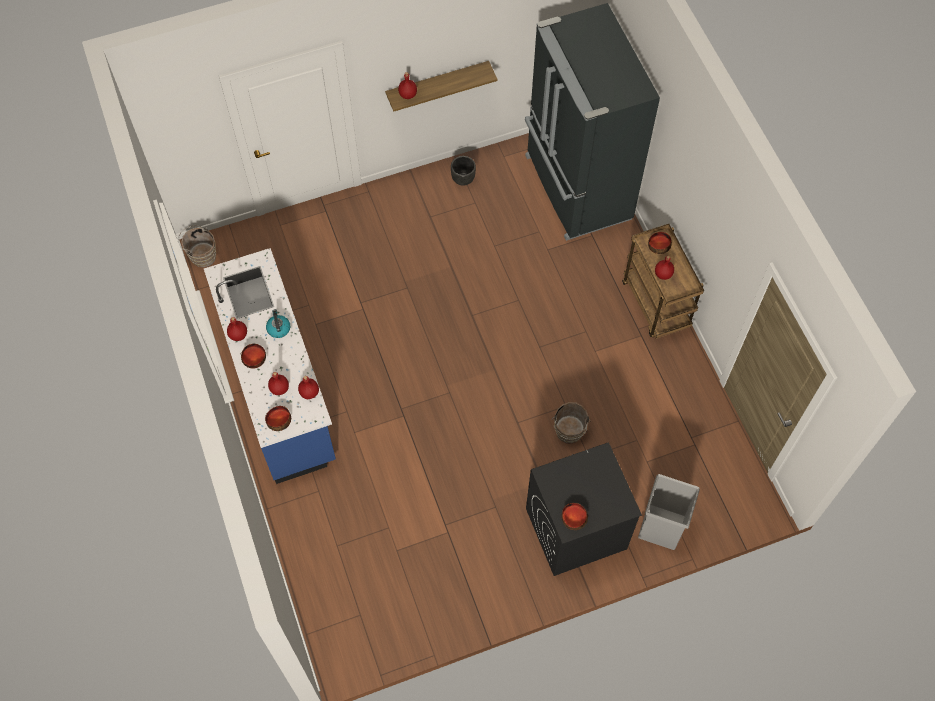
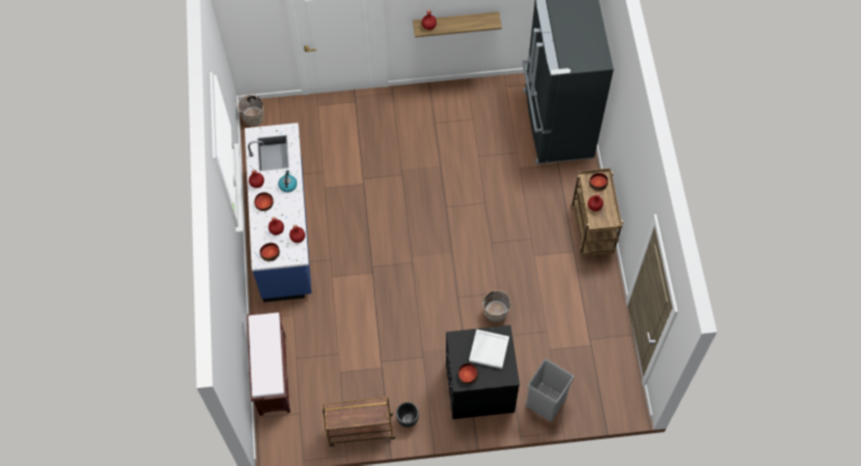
camera: 15 degrees right, 0 degrees up
(311, 573) = (272, 374): none -> brown bench
(442, 618) = (360, 430): none -> brown cart
(462, 179) = (468, 99): black planter -> black planter (407, 419)
(590, 479) = (488, 349): none -> white tray

